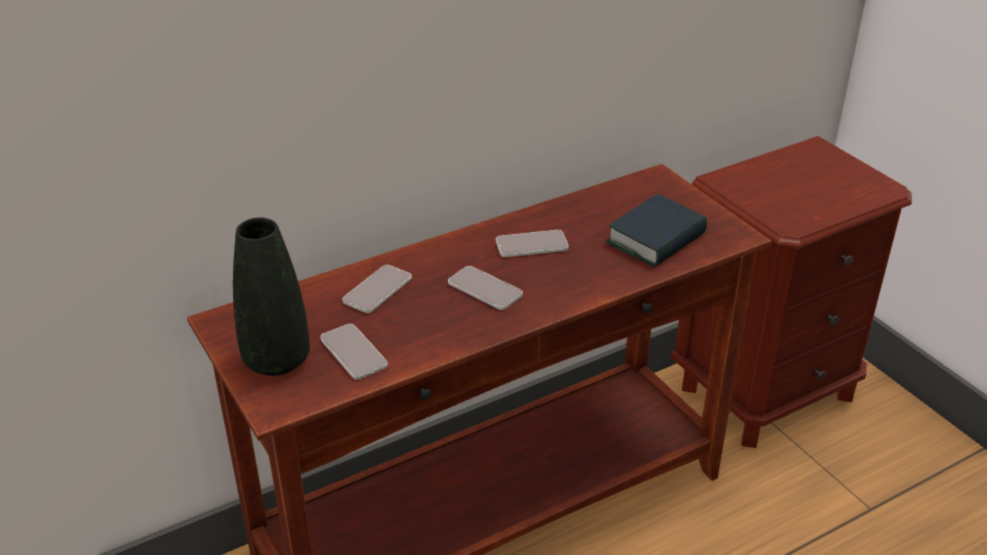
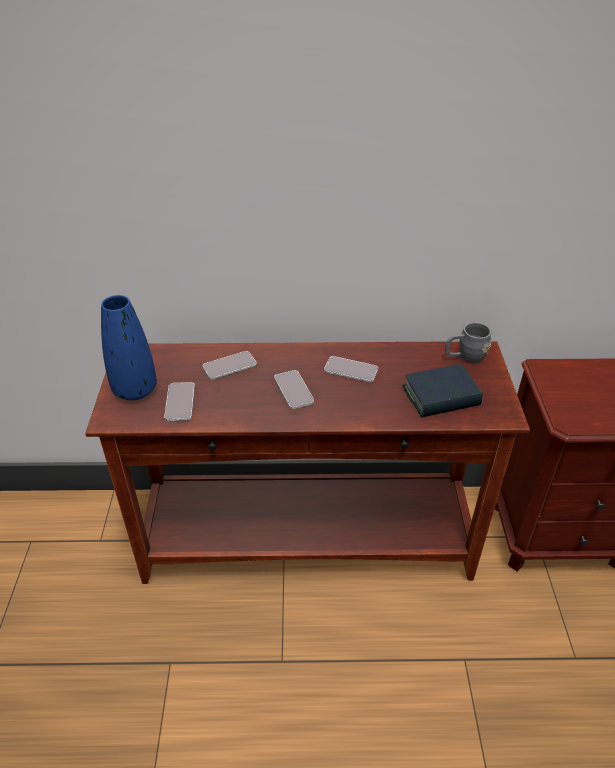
camera: 30 degrees right, 5 degrees up
(277, 361) = (135, 390): black vase -> blue vase
(644, 190) = (465, 357): none -> grey mug

